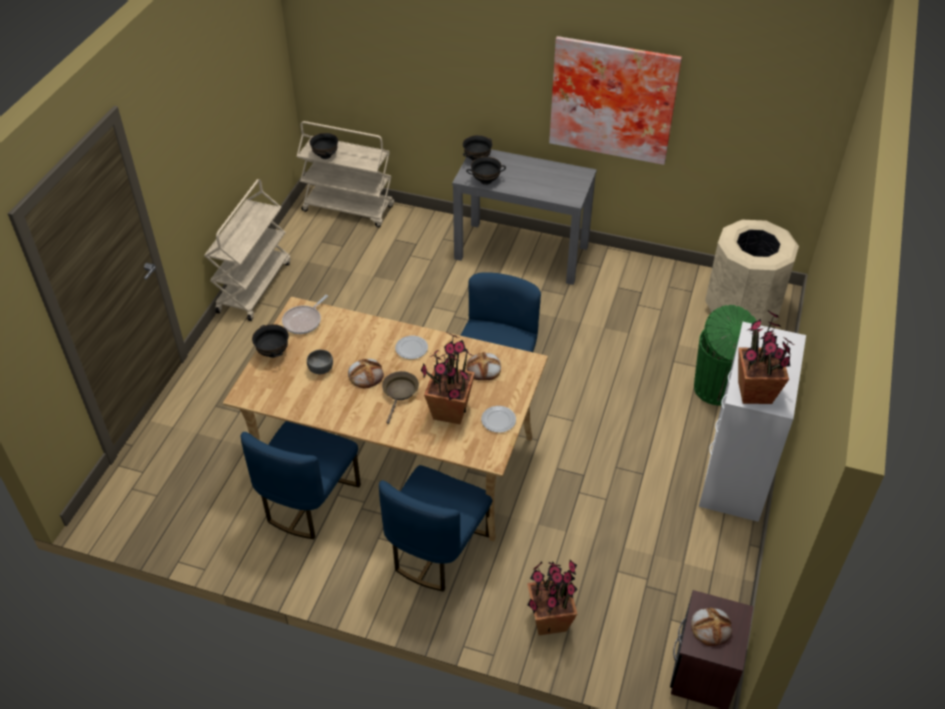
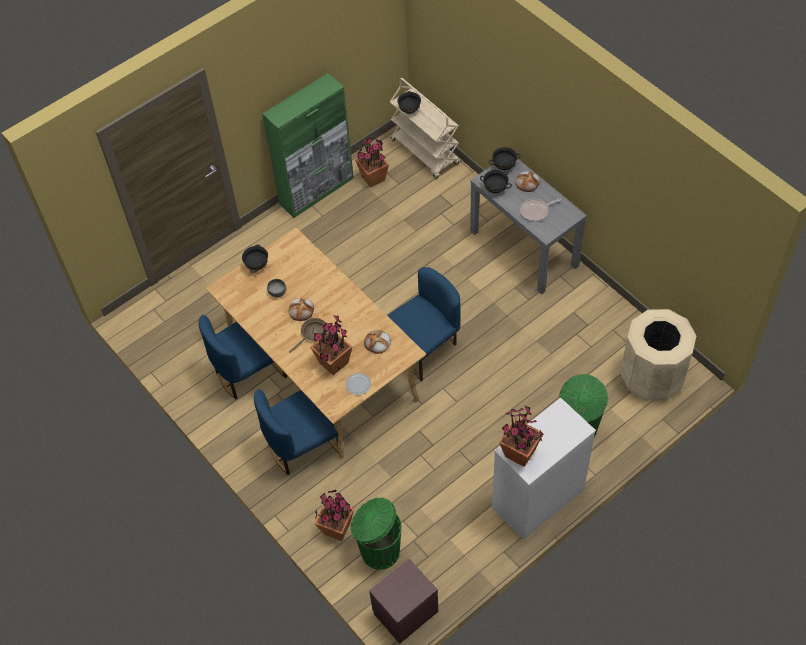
camera: 35 degrees right, 10 degrees up
(254, 286) = (317, 191): beige cart -> green cabinet
(304, 321) = (291, 251): frying pan -> frying pan (536, 211)
(310, 251) = (373, 178): none -> potted plant
(411, 348) = (343, 305): plate -> none
(613, 98) = (601, 172): picture -> none
(617, 618) = (379, 551): none -> green trash can
(711, 627) = (400, 587): bread -> bread (527, 182)

